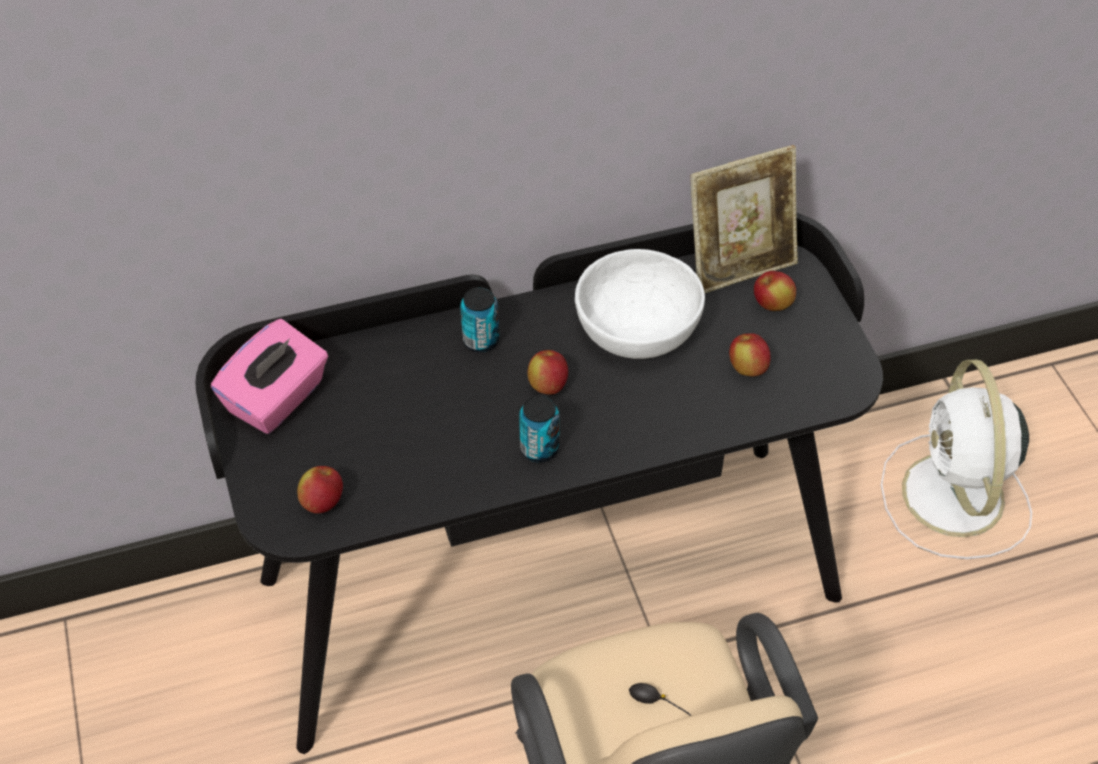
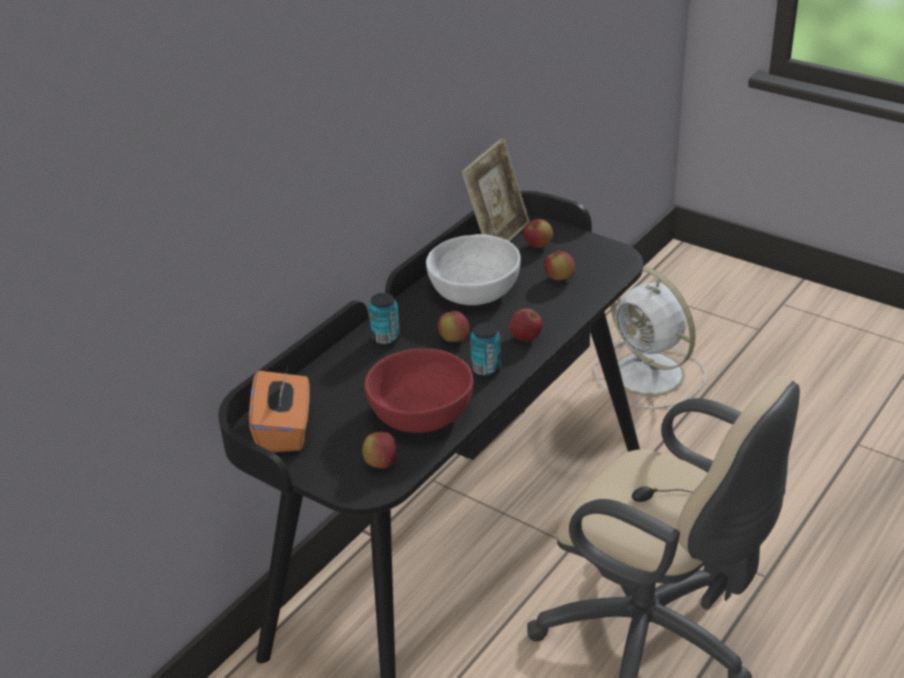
camera: 35 degrees left, 15 degrees down
(277, 399) = (284, 430): pink tissue box -> orange tissue box
(420, 462) = (420, 412): none -> red bowl
(625, 431) = (526, 338): none -> apple

